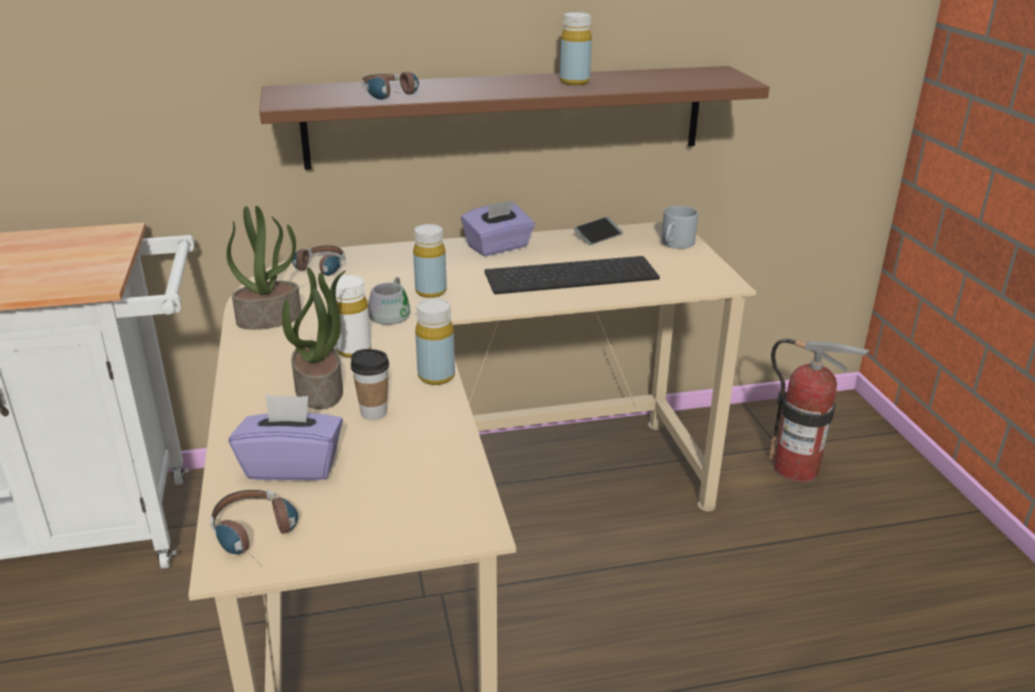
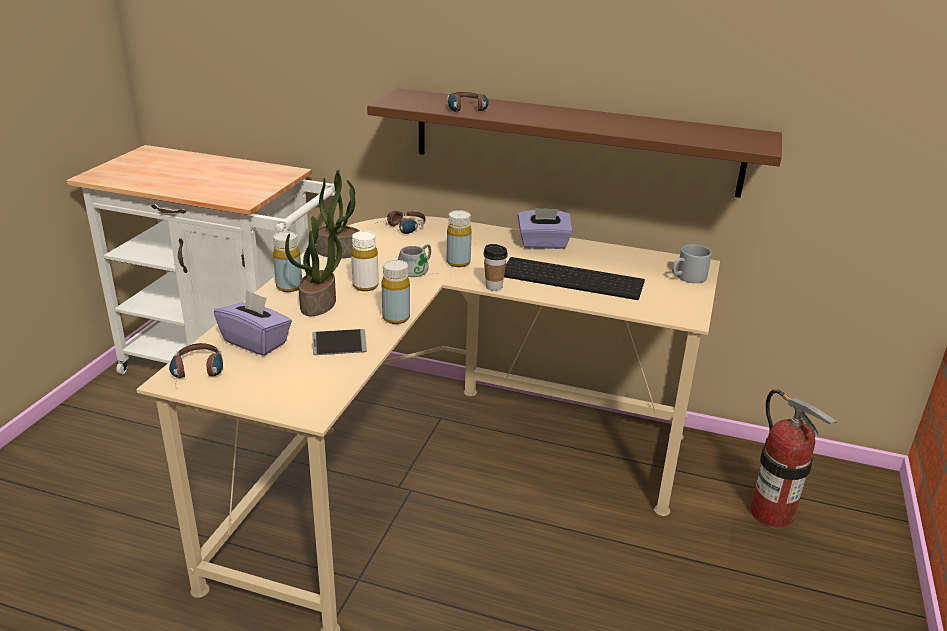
camera: 30 degrees right, 0 degrees up
(374, 413) = (333, 327): cup -> cup (494, 286)
(574, 82) = (618, 123): yellow bottle -> yellow bottle (289, 287)
(598, 236) = (631, 255): phone -> phone (339, 347)

